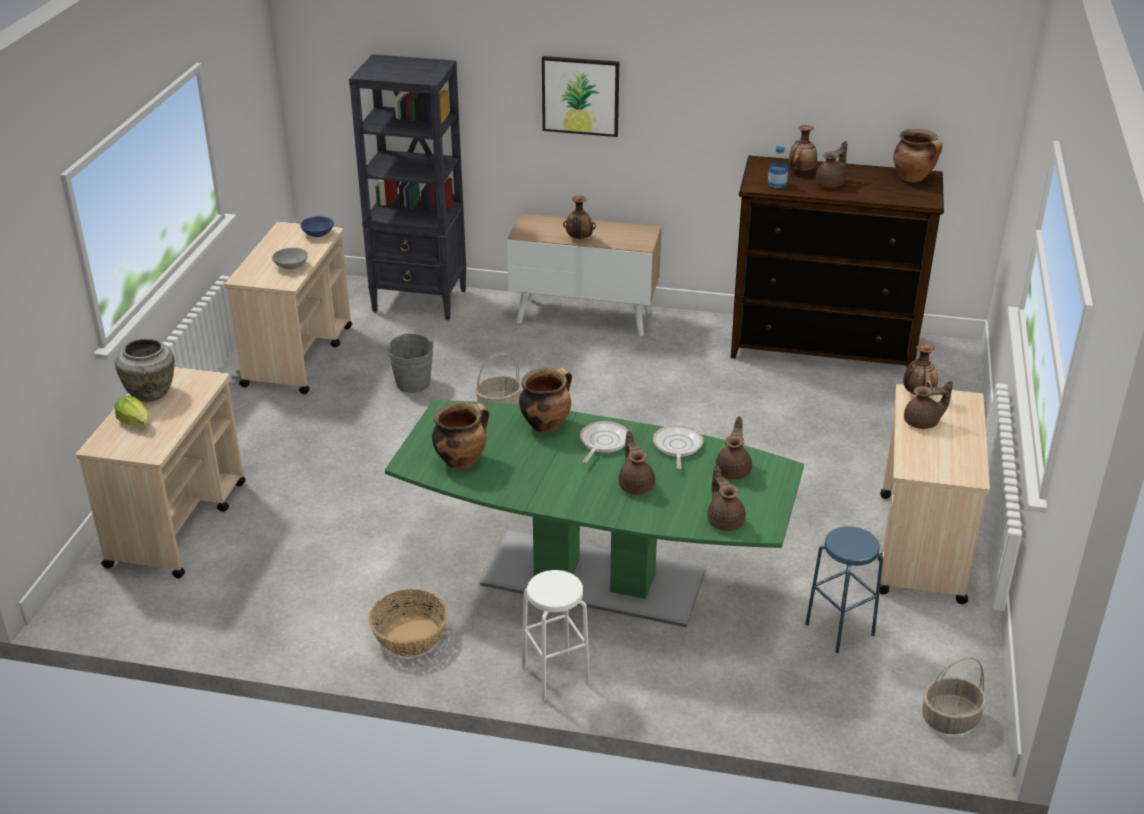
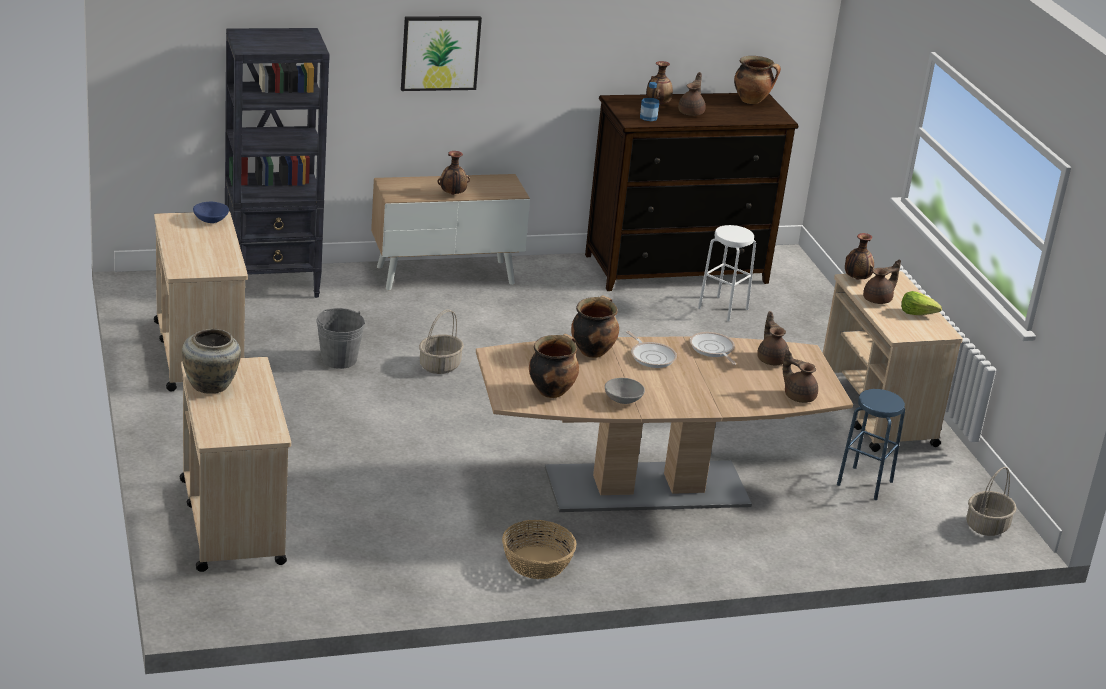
camera: 30 degrees left, 5 degrees down
(135, 422) = (226, 412): lettuce -> lettuce (917, 313)
(291, 266) = (217, 253): grey bowl -> grey bowl (622, 400)
(555, 676) = (681, 564): white stool -> white stool (723, 308)
(594, 578) = (648, 487): green dining table -> brown dining table
(602, 442) = (651, 356): frying pan -> frying pan turned 150 degrees clockwise
(636, 485) = (708, 383): brown teapot -> none

